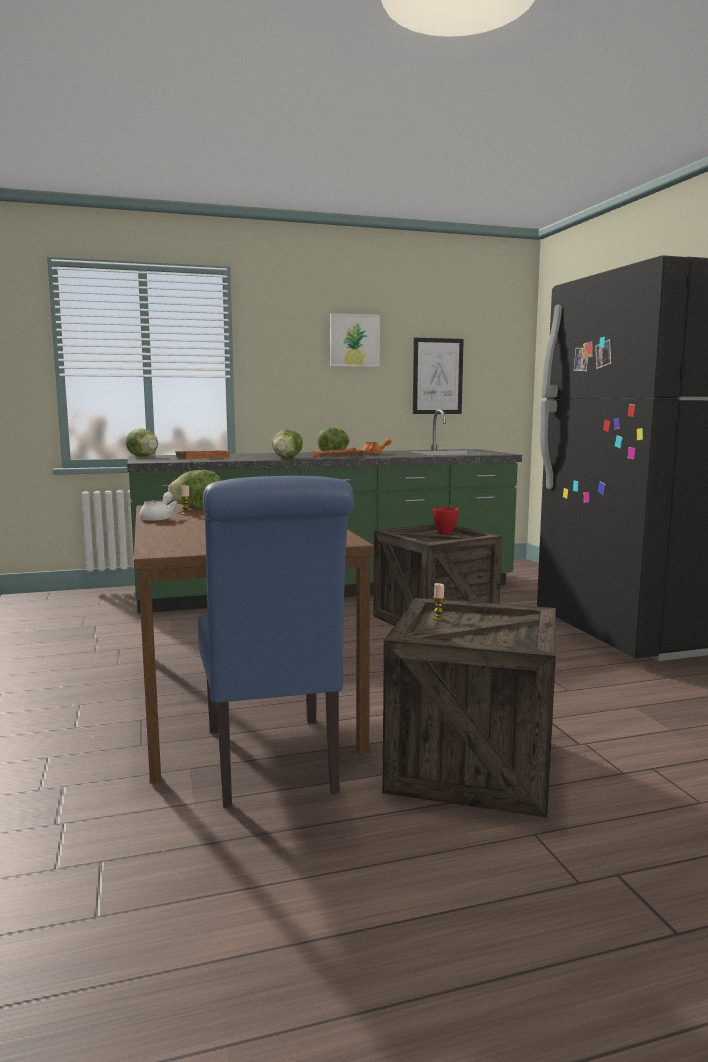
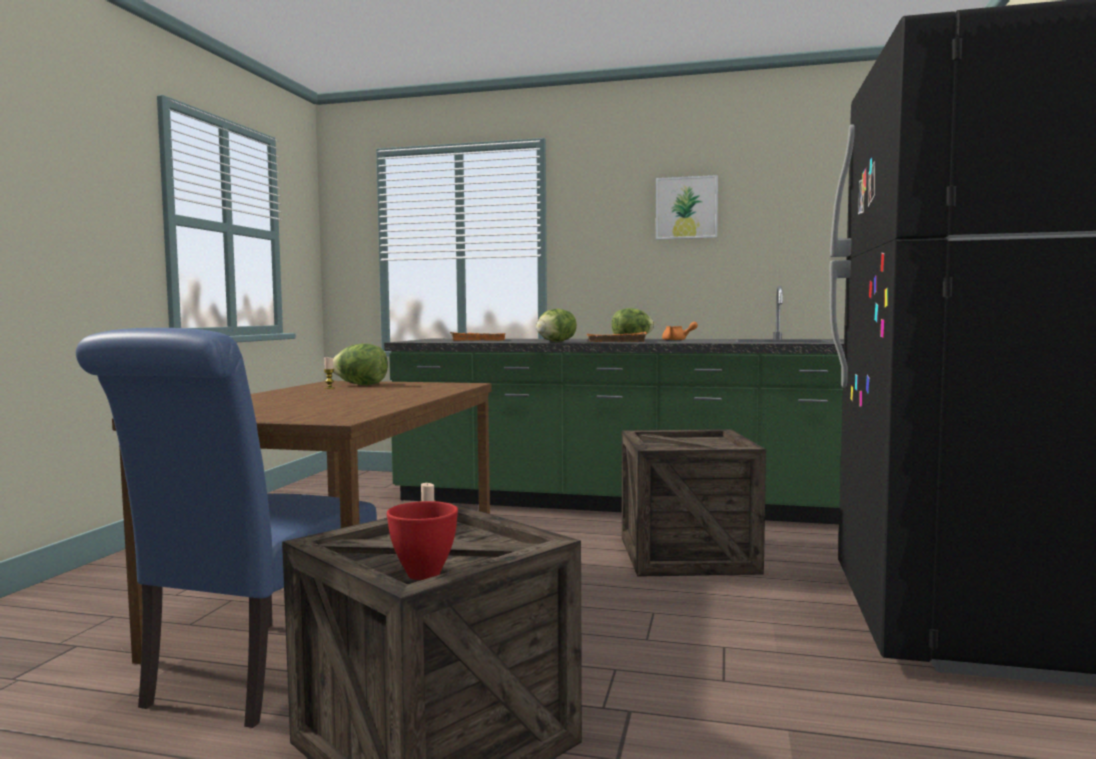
camera: 30 degrees right, 5 degrees down
(143, 456) = (433, 339): lettuce -> none
(159, 519) = (288, 390): white teapot -> none
(437, 376) = (799, 246): picture -> none
(445, 533) = (710, 441): red bowl -> red bowl (422, 575)

